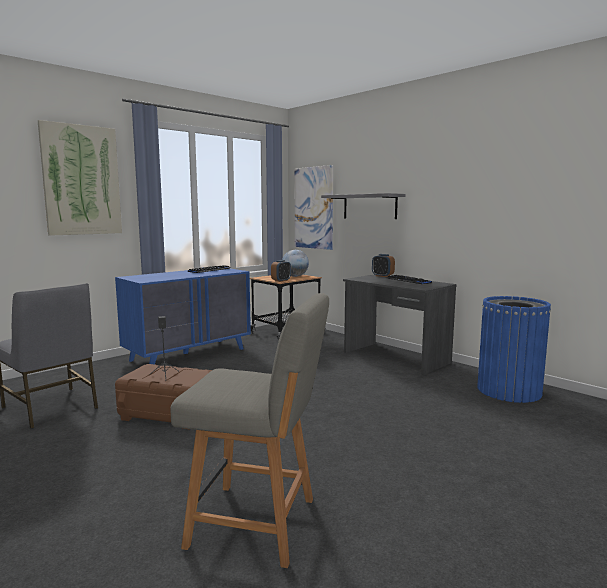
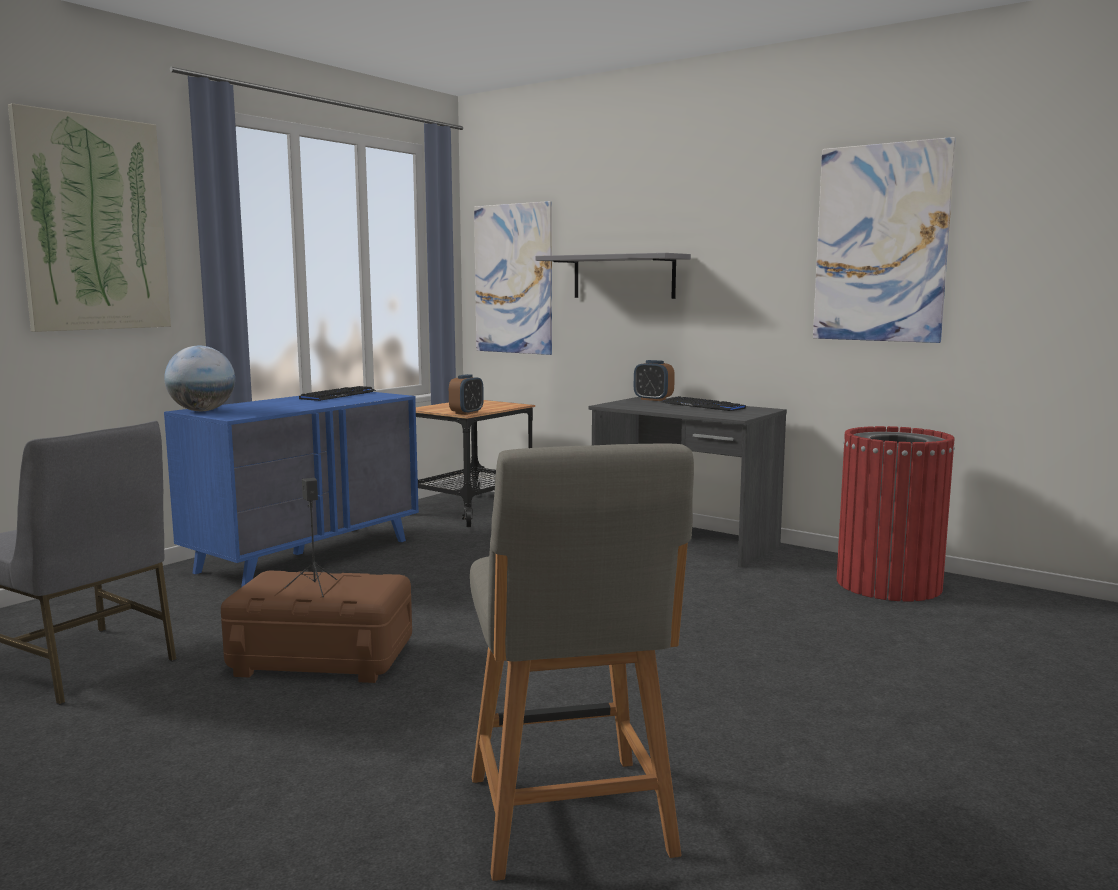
camera: 10 degrees left, 0 degrees up
(257, 523) = (570, 820): grey chair -> grey chair turned 75 degrees clockwise
(295, 276) = (486, 404): globe -> globe (202, 411)
(509, 391) = (888, 584): blue trash can -> red trash can
(512, 187) = (880, 243): none -> picture

